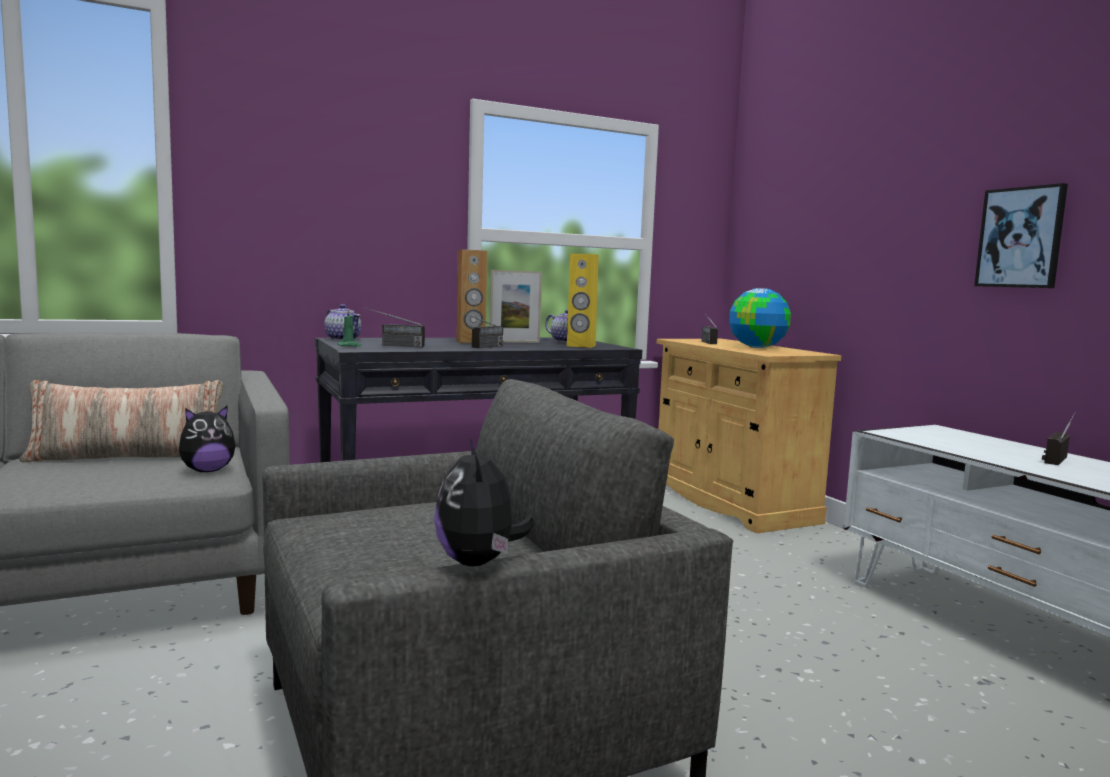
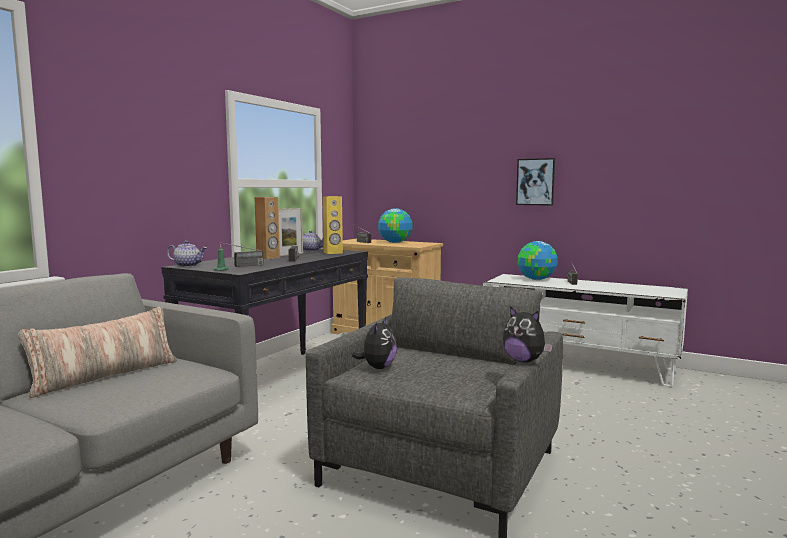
camera: 35 degrees left, 0 degrees up
(207, 471) = (191, 370): plush toy -> plush toy (377, 367)
(982, 442) = (536, 279): none -> globe

